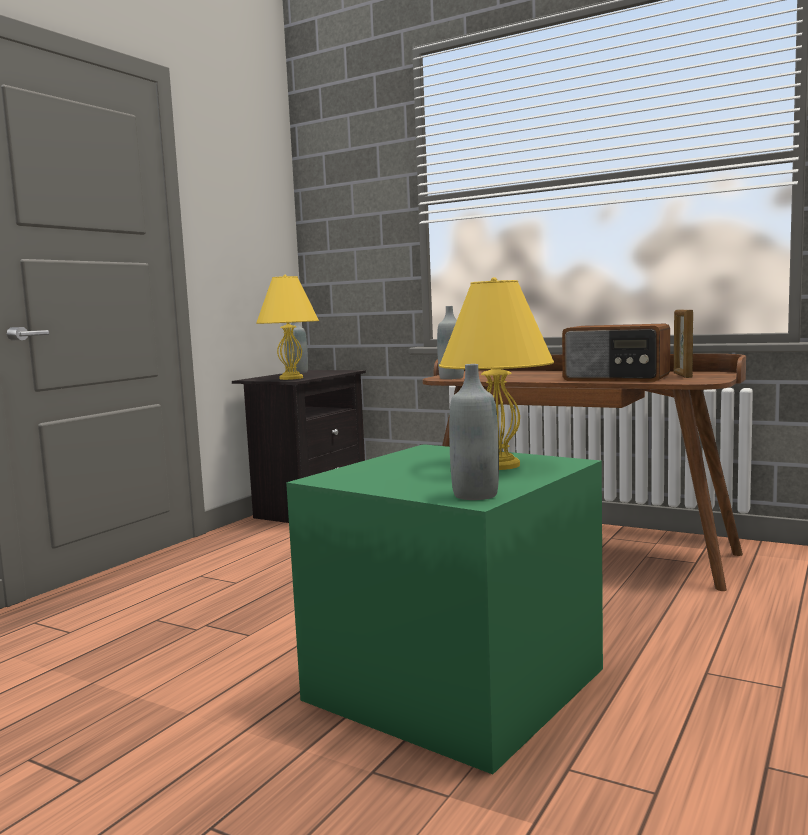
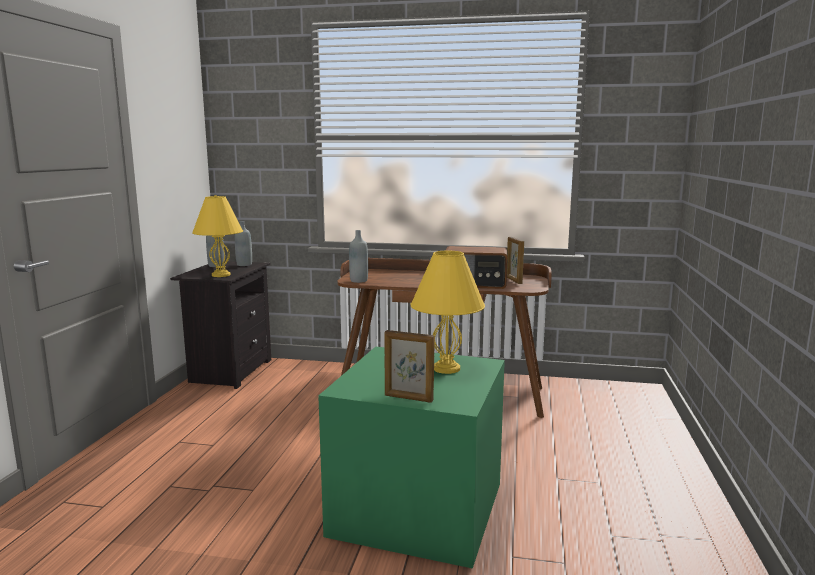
camera: 20 degrees left, 5 degrees up
(404, 489) = (408, 398): none -> picture frame
(475, 495) = (458, 401): grey bottle -> grey bottle (244, 264)

